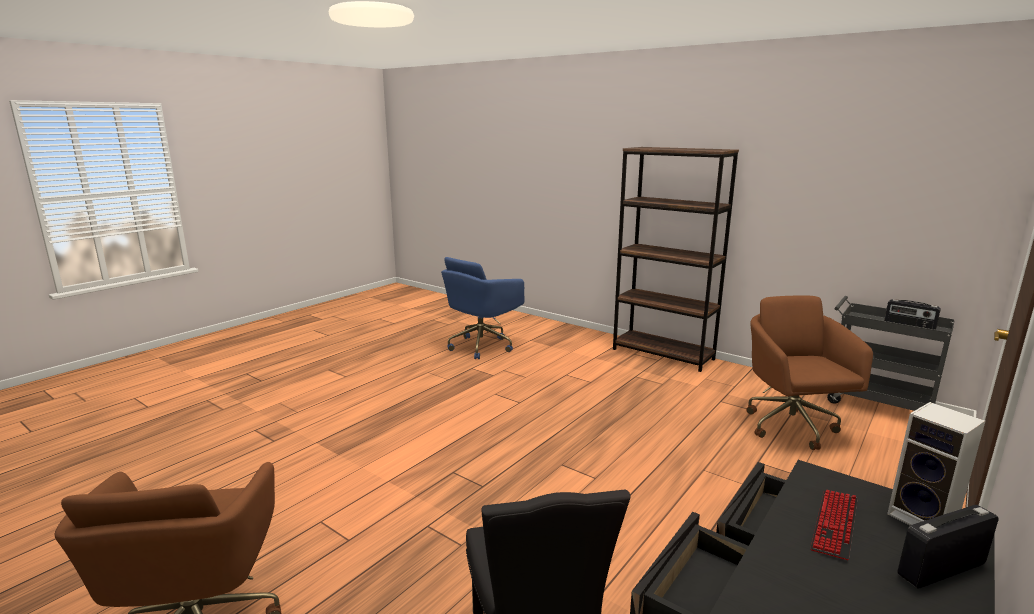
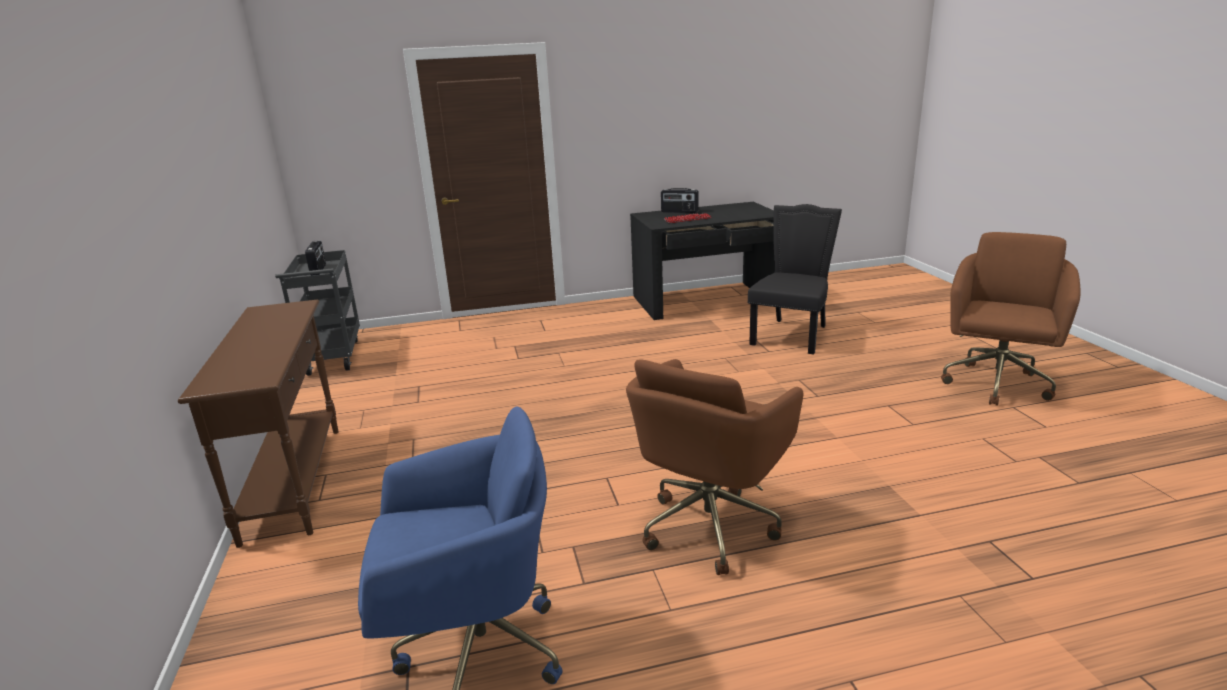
camera: 140 degrees left, 5 degrees up
(663, 354) = (295, 481): brown bookcase -> brown console table
(792, 429) = (437, 365): brown office chair -> brown office chair (711, 525)
(925, 519) = (652, 216): speaker -> none

